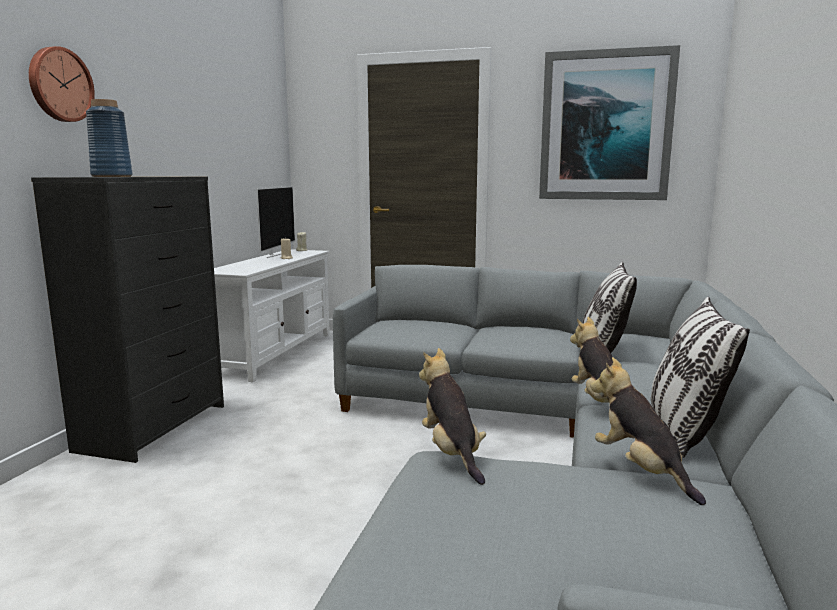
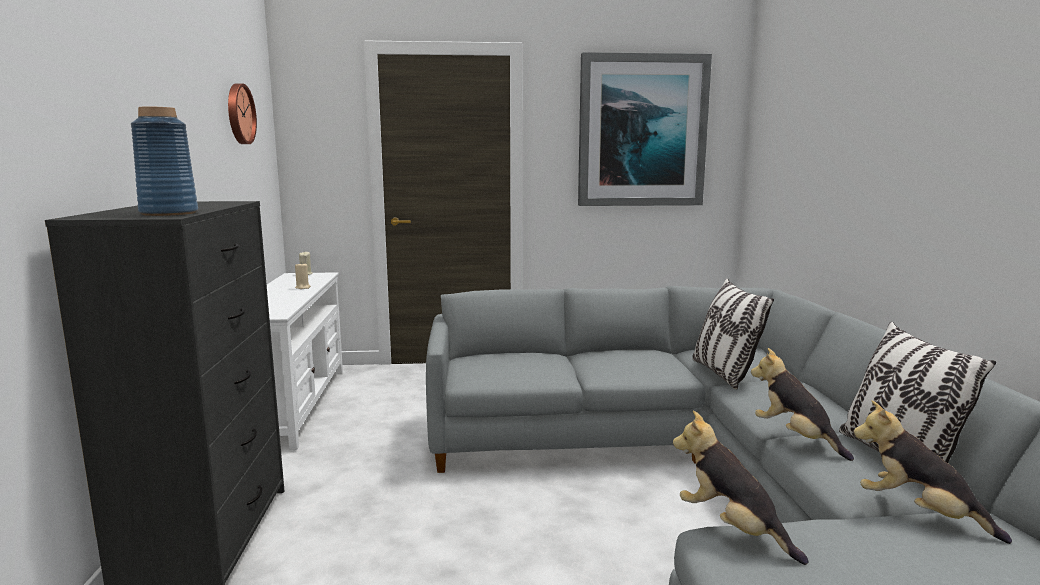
camera: 20 degrees left, 0 degrees up
(59, 85) = (63, 81): wall clock -> wall clock (239, 114)
(275, 254) = (280, 283): television -> none

